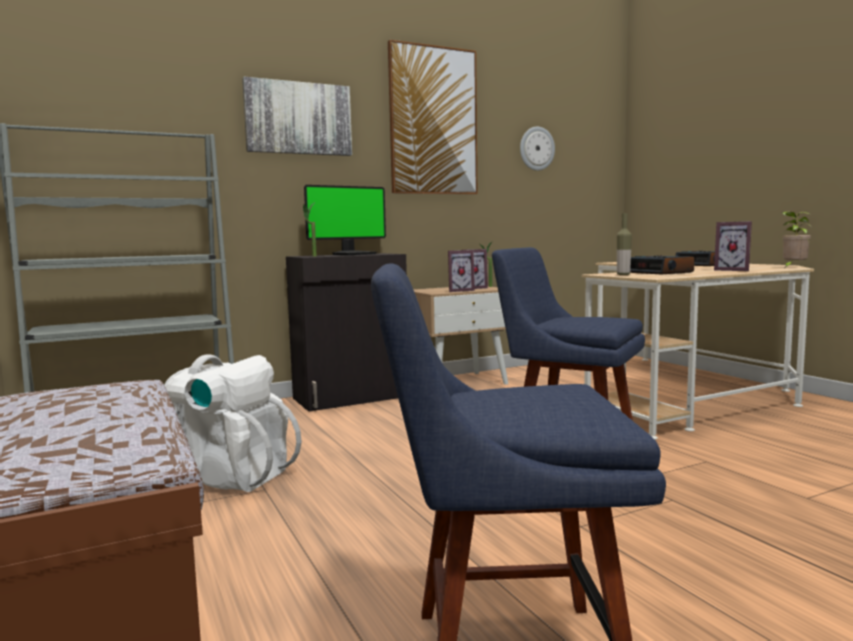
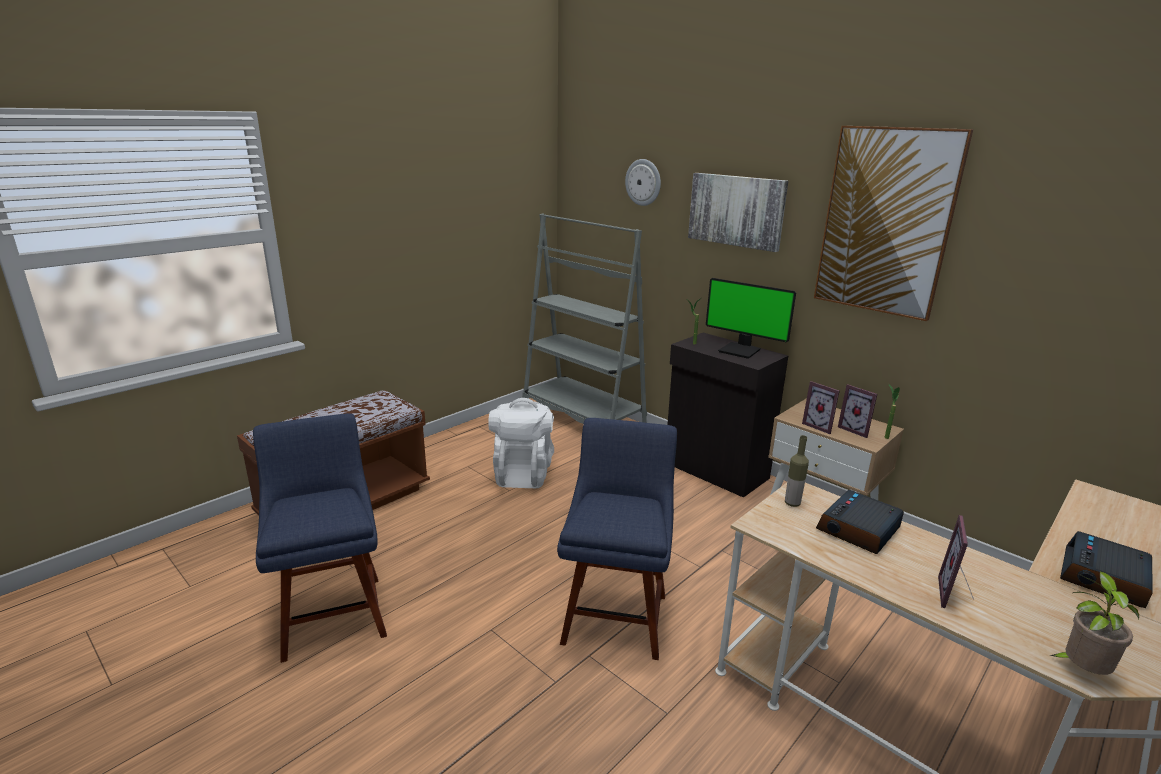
camera: 70 degrees right, 15 degrees up
(536, 148) = (1066, 275): wall clock -> wall clock (643, 182)

